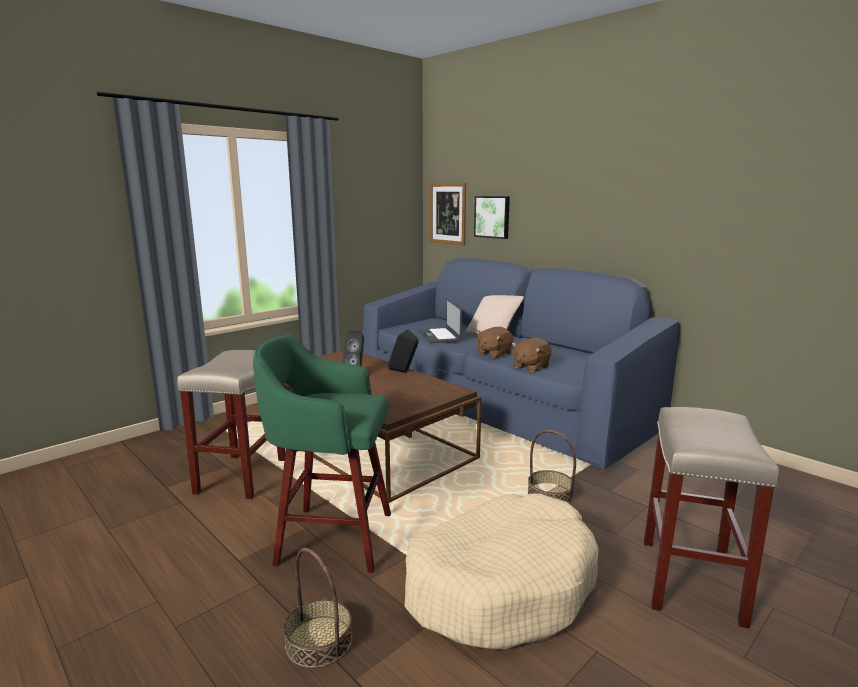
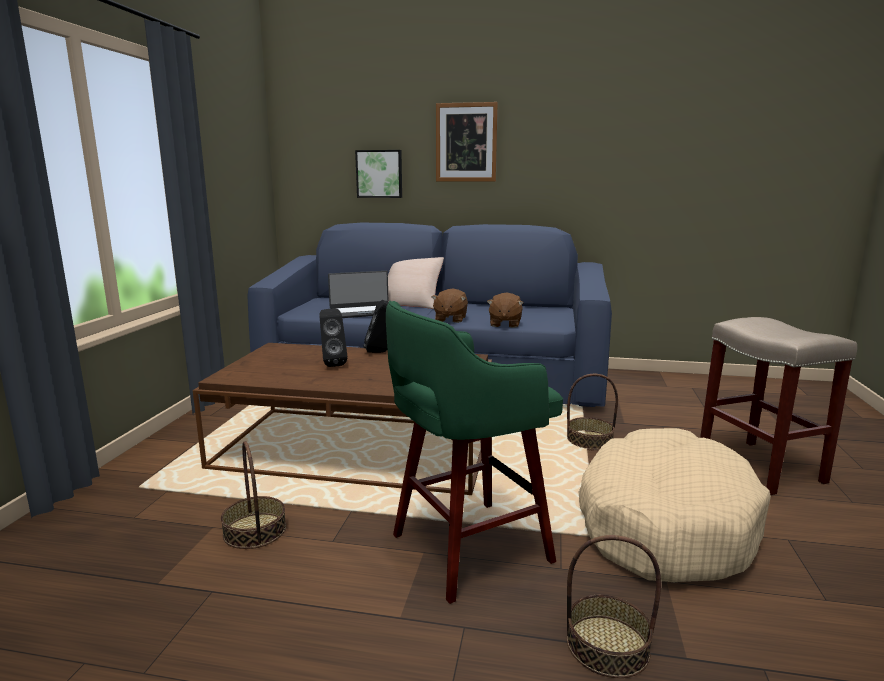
camera: 35 degrees left, 0 degrees up
(241, 476) = (255, 530): beige stool -> basket
(440, 336) = (362, 312): laptop -> laptop turned 60 degrees counterclockwise
(448, 213) = (313, 172): picture -> picture (466, 142)

